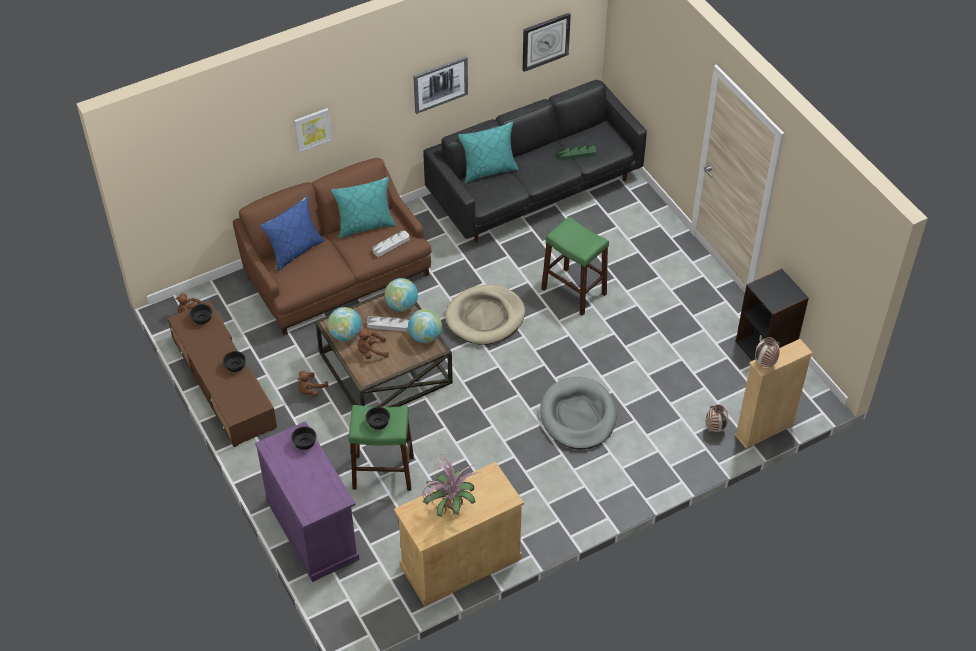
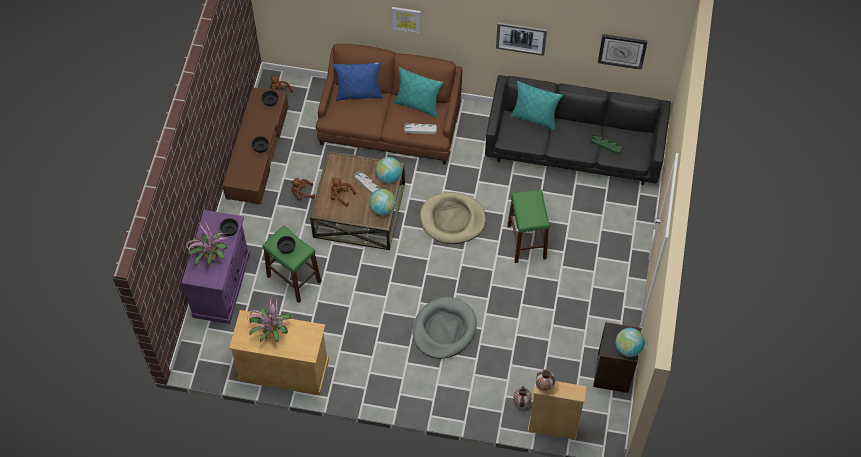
camera: 40 degrees right, 10 degrees up
(309, 482) = (210, 257): none -> potted plant
(345, 334) = (337, 173): globe -> globe (628, 348)

